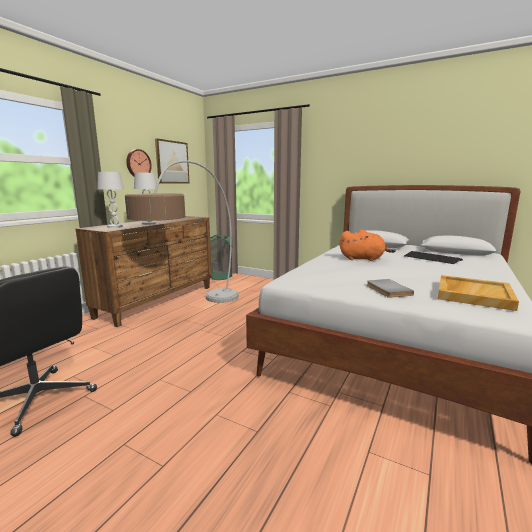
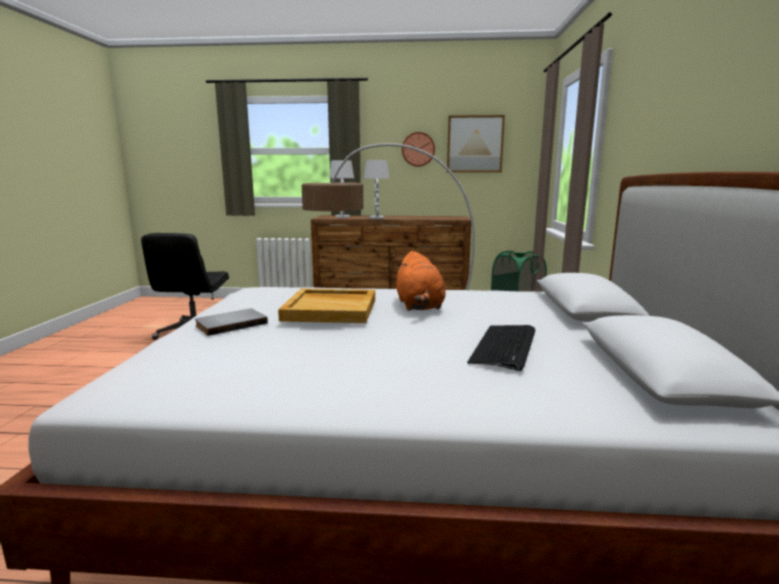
camera: 65 degrees right, 0 degrees up
(473, 294) = (219, 369): beige tray -> beige tray (331, 309)

